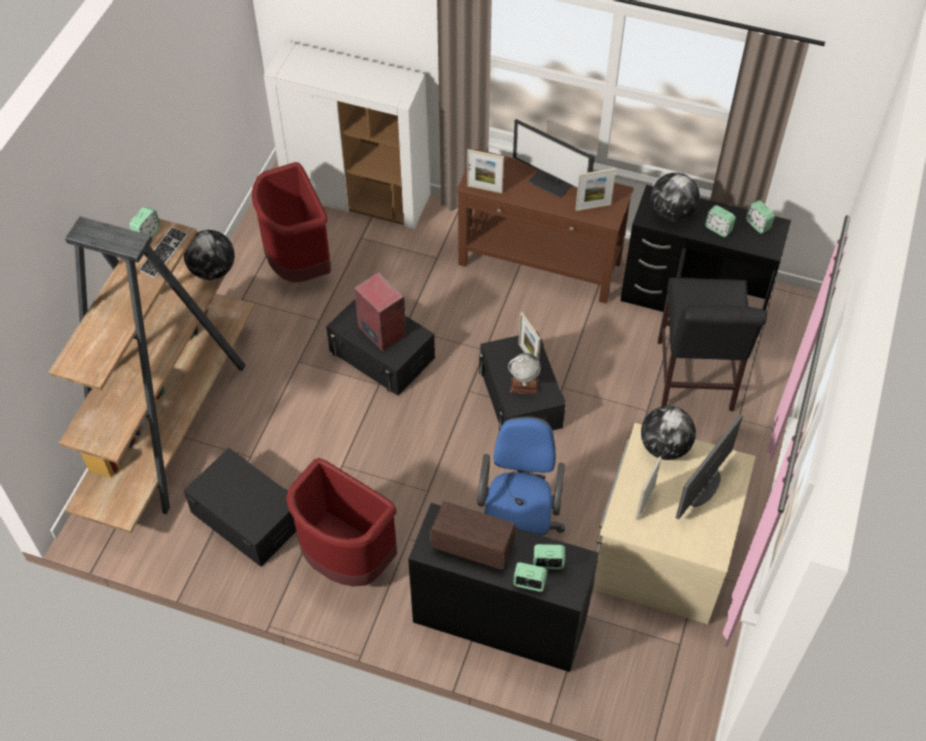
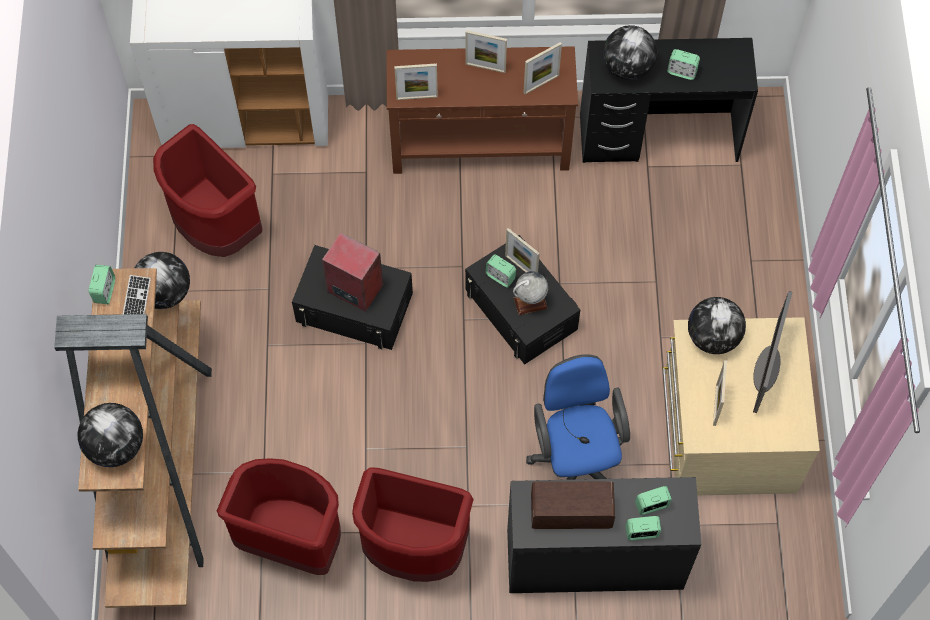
camera: 20 degrees left, 10 degrees up
(95, 349) = (115, 446): none -> globe
(247, 517) = (291, 540): black storage box -> red trash can
(551, 182) = (485, 67): monitor -> picture frame
(694, 380) = (692, 231): black chair -> none
(758, 224) = (720, 54): alarm clock -> alarm clock (500, 276)

